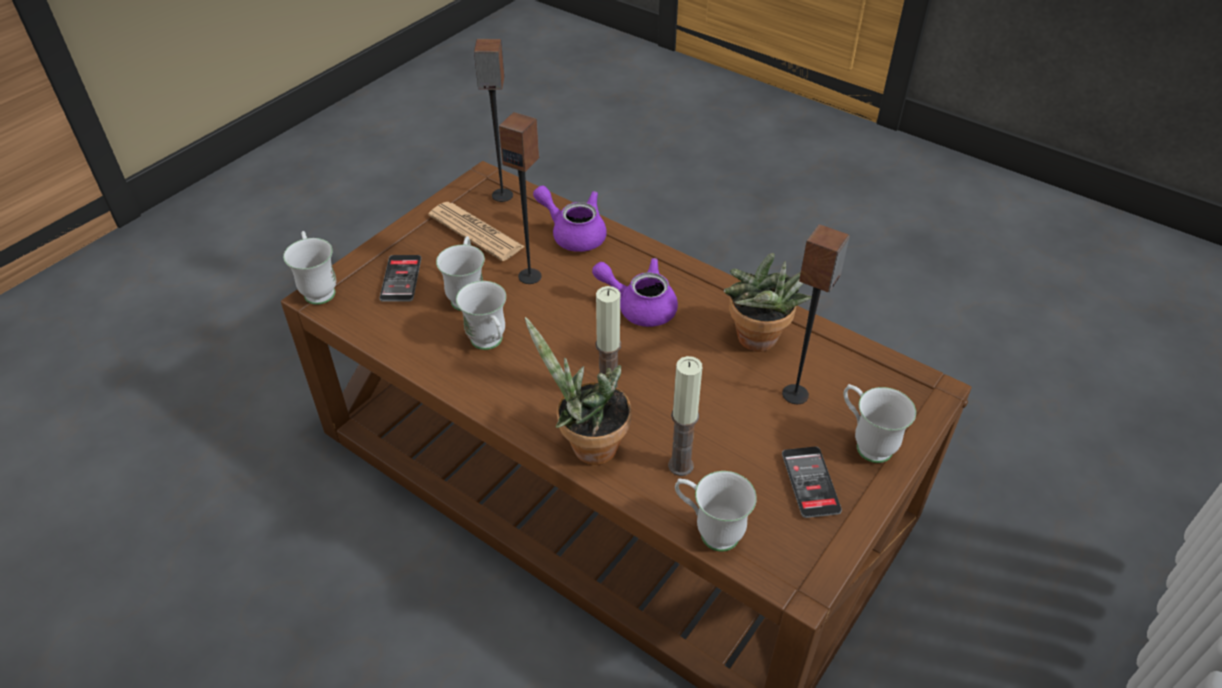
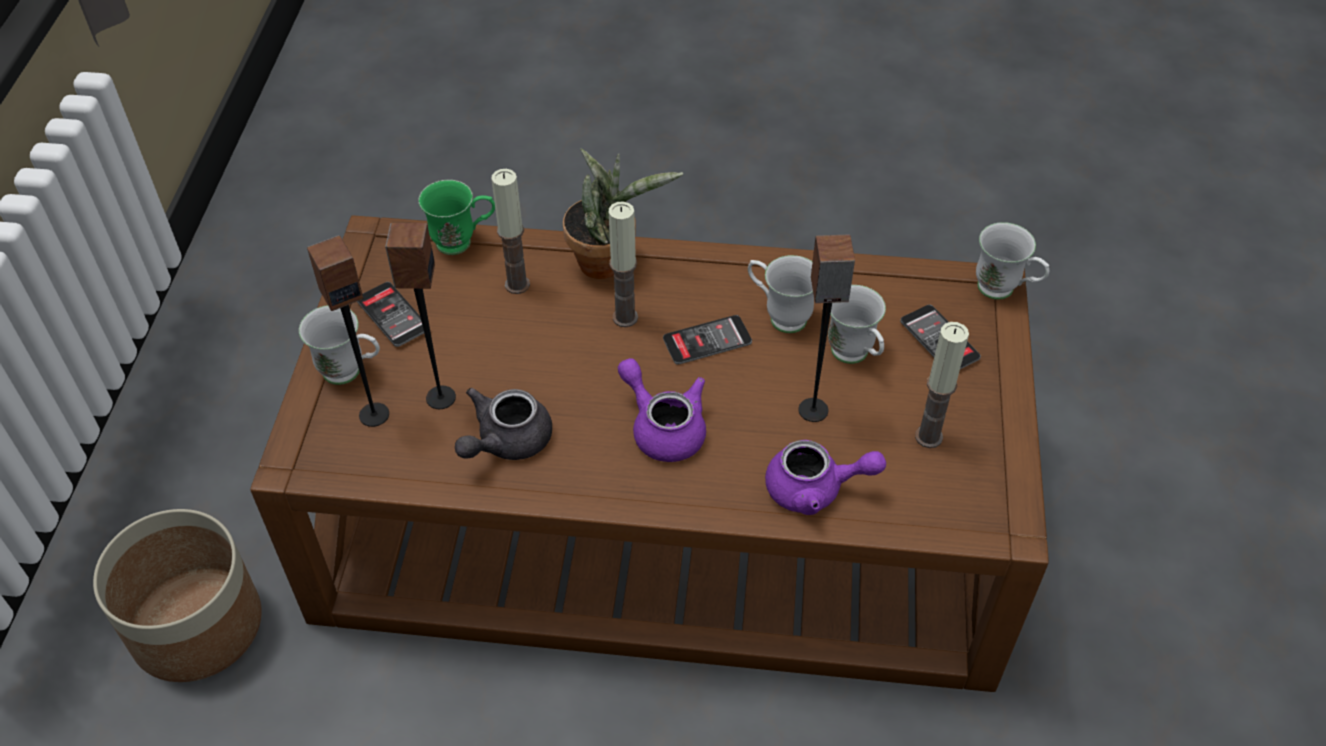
camera: 150 degrees right, 5 degrees up
(476, 232) = (929, 437): newspaper -> candle
(502, 195) = (956, 508): speaker -> speaker (374, 414)
(560, 350) = (707, 341): none -> phone
(639, 306) = (663, 427): purple teapot -> purple teapot turned 120 degrees counterclockwise
(709, 531) = (463, 242): white mug -> green mug
(759, 343) = (506, 441): potted plant -> grey teapot
(1010, 554) = (197, 626): none -> planter

